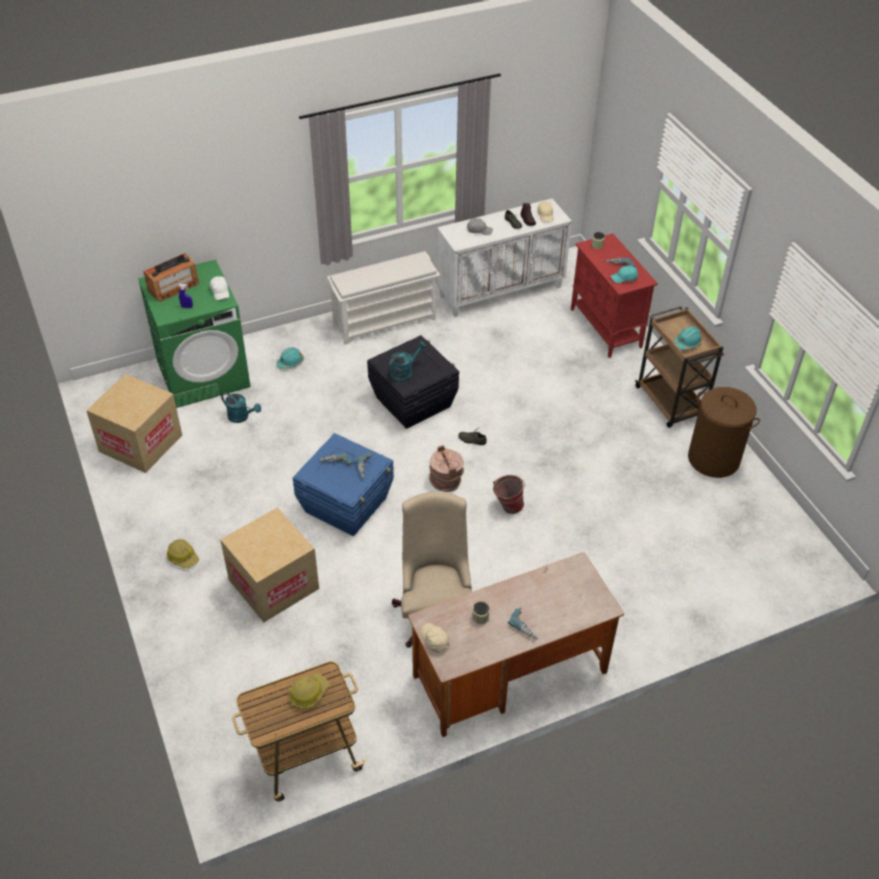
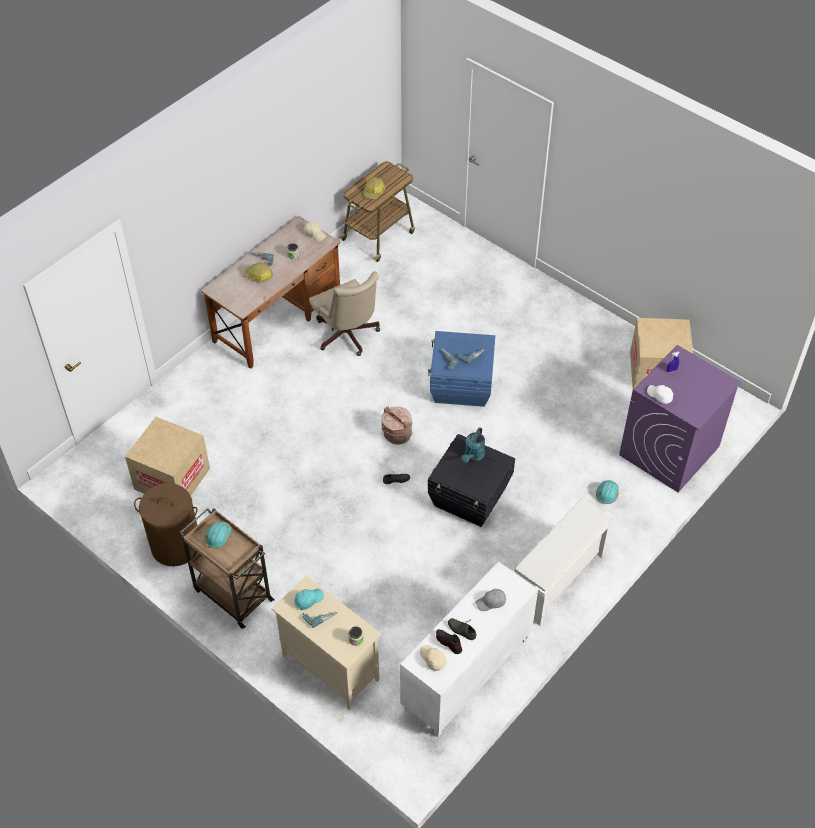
camera: 155 degrees right, 5 degrees up
(173, 287) = (702, 385): radio -> none
(183, 557) = (546, 307): hard hat -> hard hat (259, 276)
(204, 374) = (669, 451): green washing machine -> purple washing machine
(241, 417) = (601, 424): turquoise watering can -> none
(273, 584) = (470, 314): cardboard box -> cardboard box (172, 479)
(507, 506) = (336, 432): bucket -> none
(606, 328) = (329, 667): red cabinet -> beige cabinet

